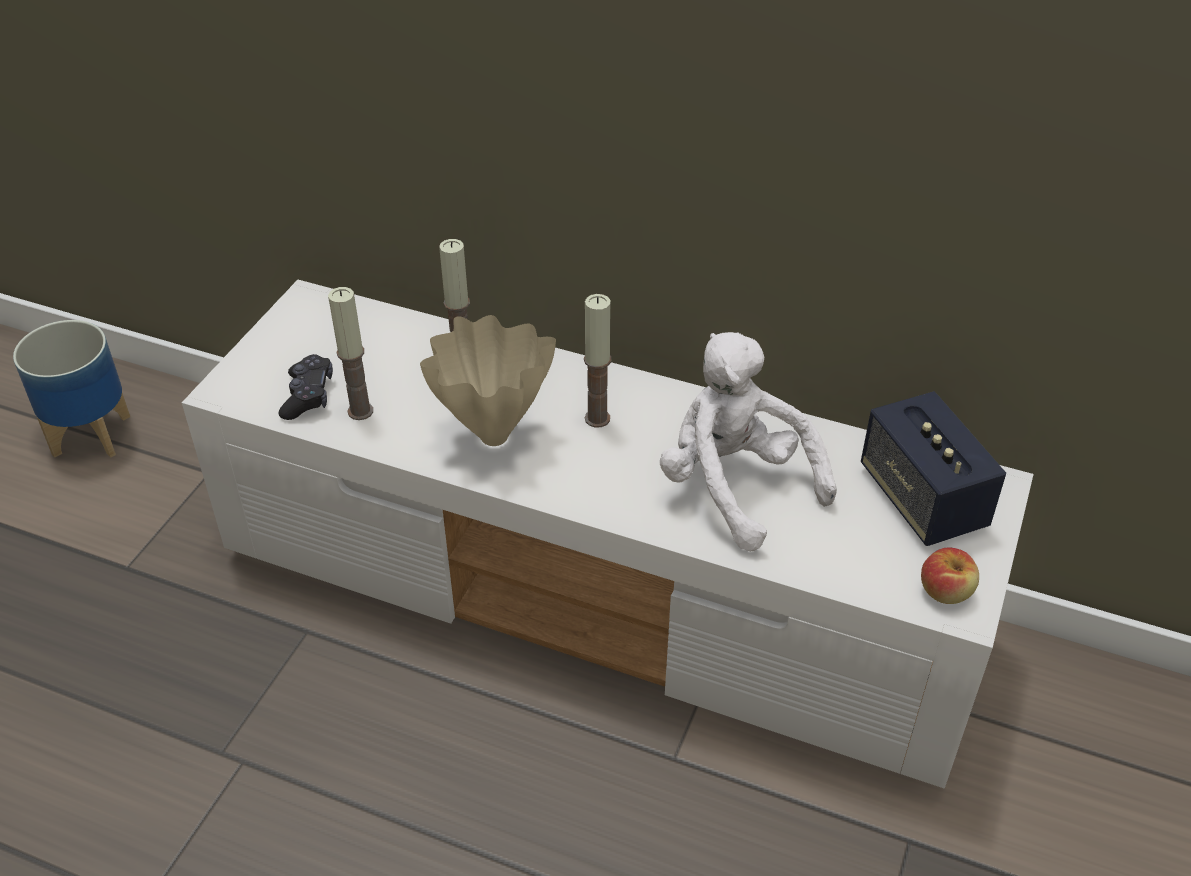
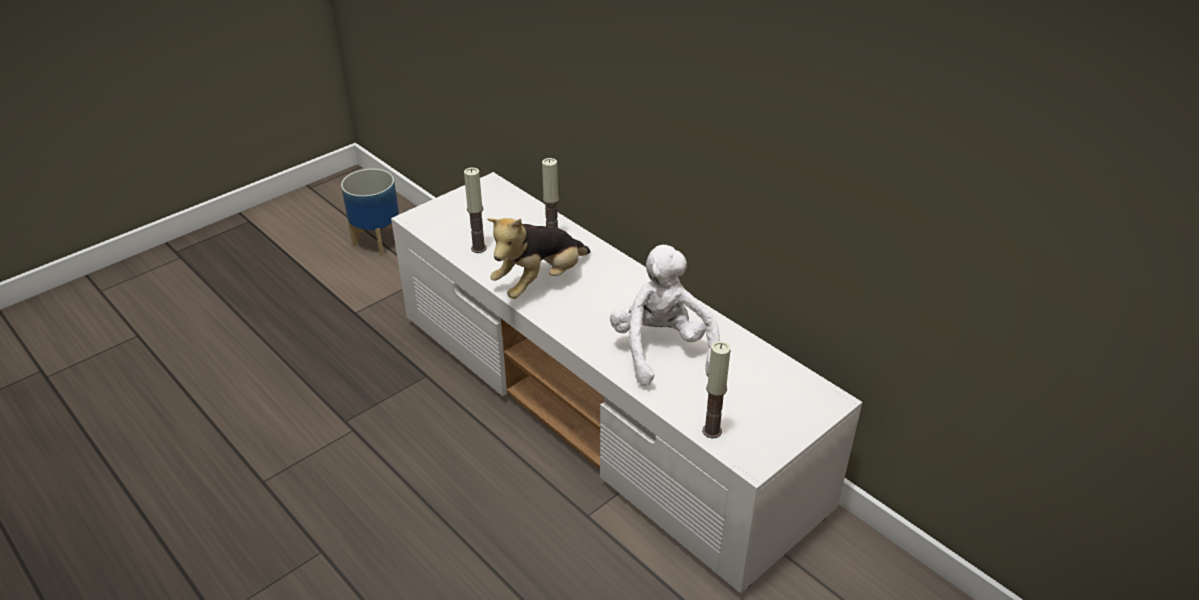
camera: 25 degrees right, 5 degrees down
(308, 396) = (457, 233): black game controller -> none
(491, 437) = (540, 282): beige vase -> plush toy
(597, 418) = (607, 289): candle -> candle (712, 431)
(922, 499) = (775, 392): speaker -> none
(946, 591) = (750, 447): apple -> none

